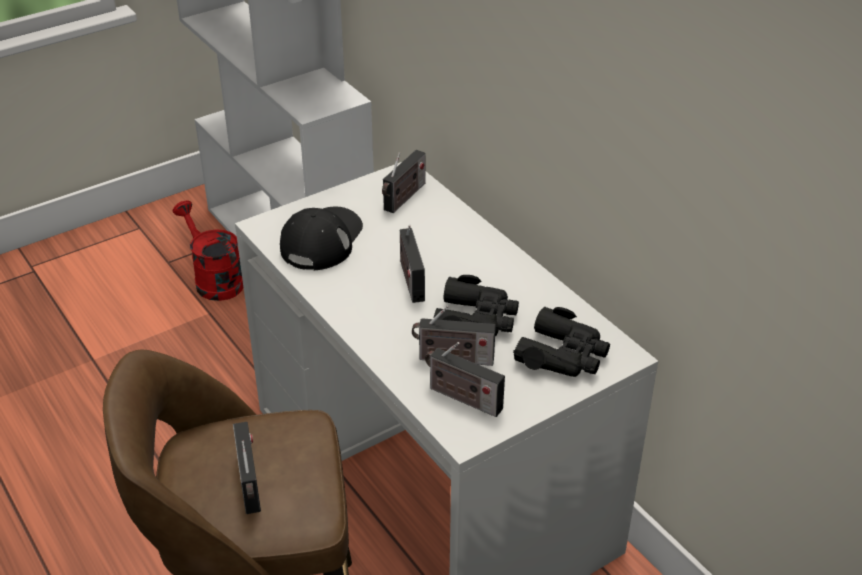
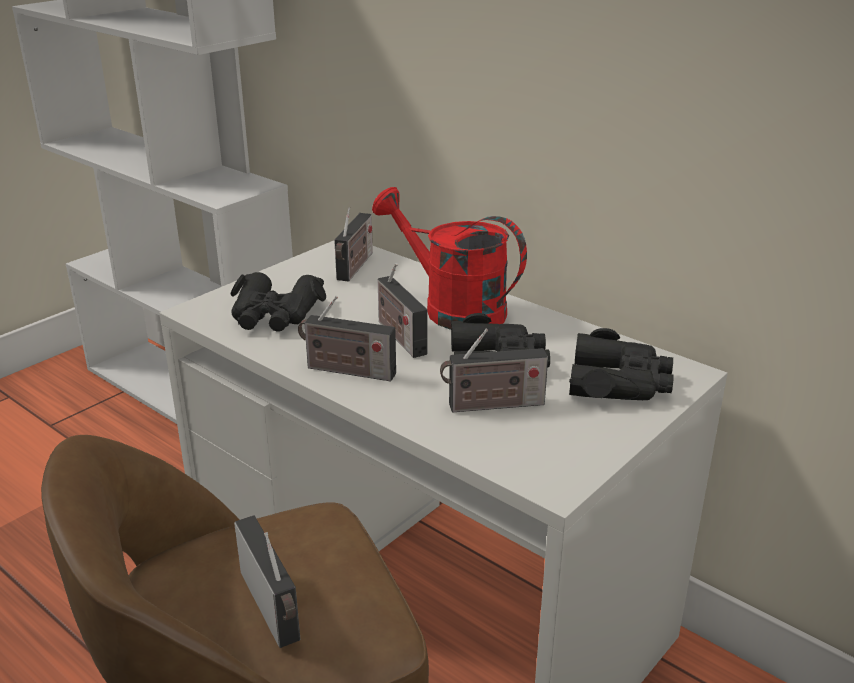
camera: 15 degrees left, 10 degrees down
(214, 279) = (110, 434): red watering can -> red watering can (452, 308)
(322, 240) = (275, 315): black cap -> black binoculars
(462, 398) = (526, 443): radio -> radio (346, 371)

